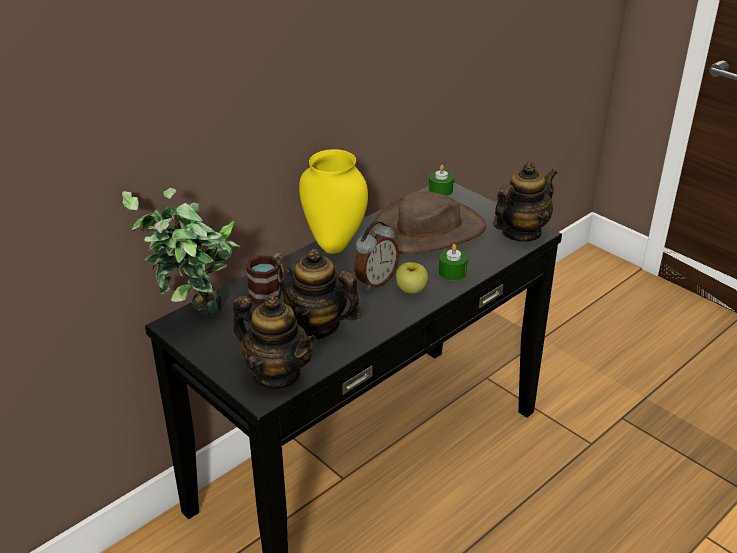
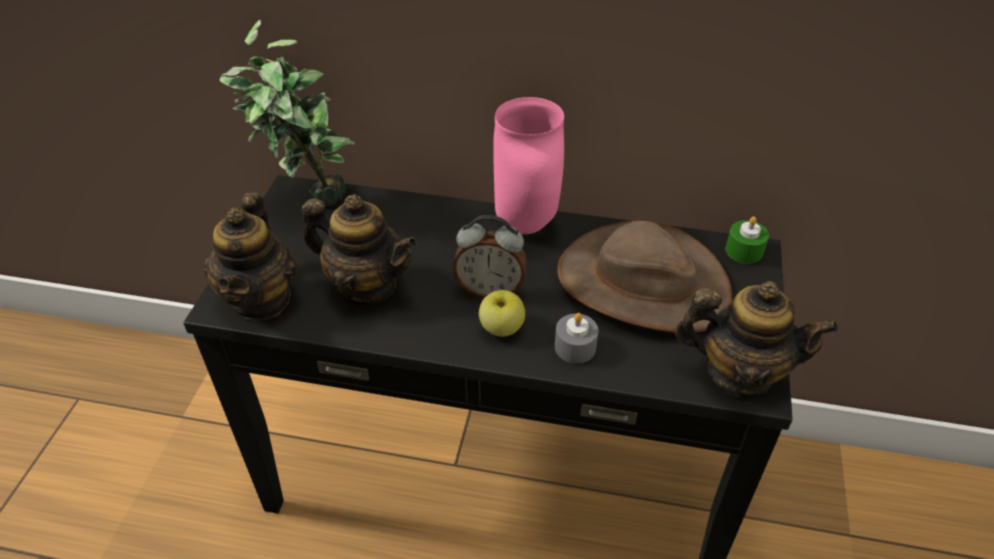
camera: 55 degrees right, 10 degrees up
(269, 291) = (398, 221): mug -> none
(317, 326) = (366, 286): teapot -> teapot turned 120 degrees clockwise
(334, 247) = (523, 225): yellow vase -> pink vase
(452, 272) = (575, 347): green candle -> grey candle

